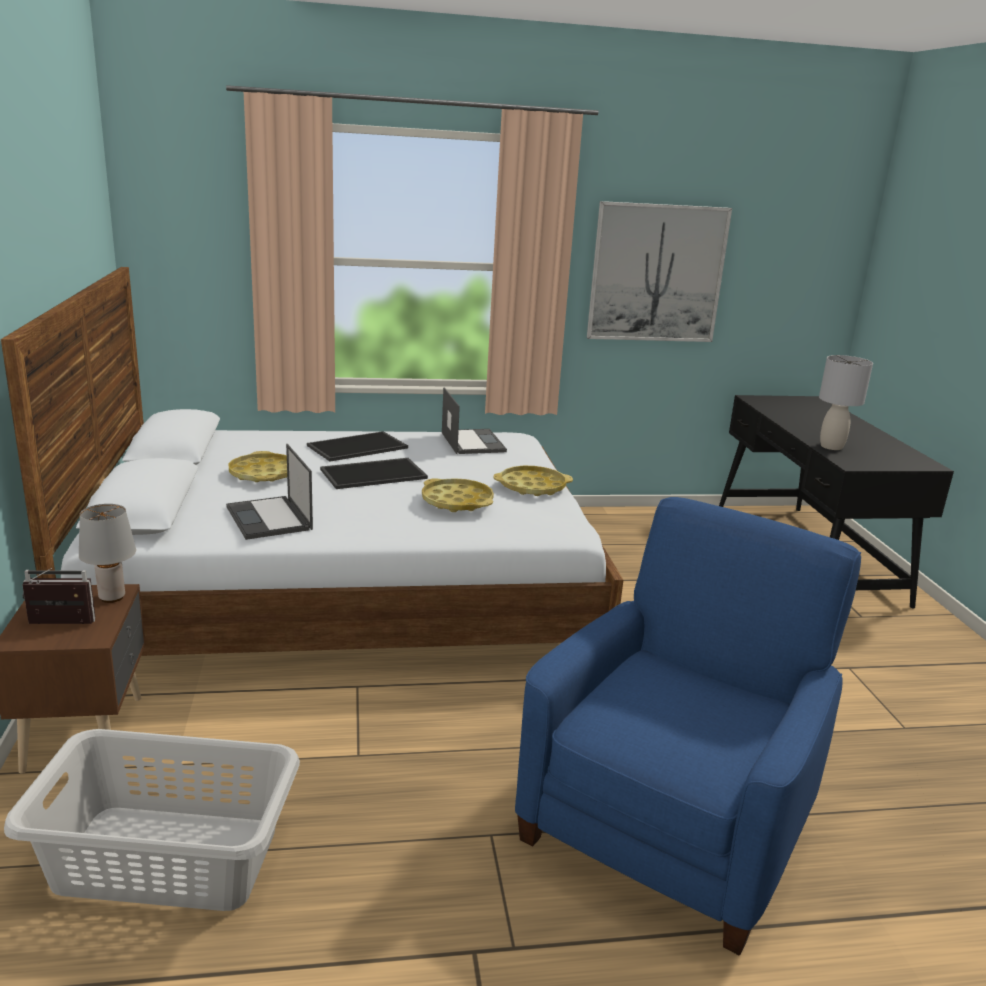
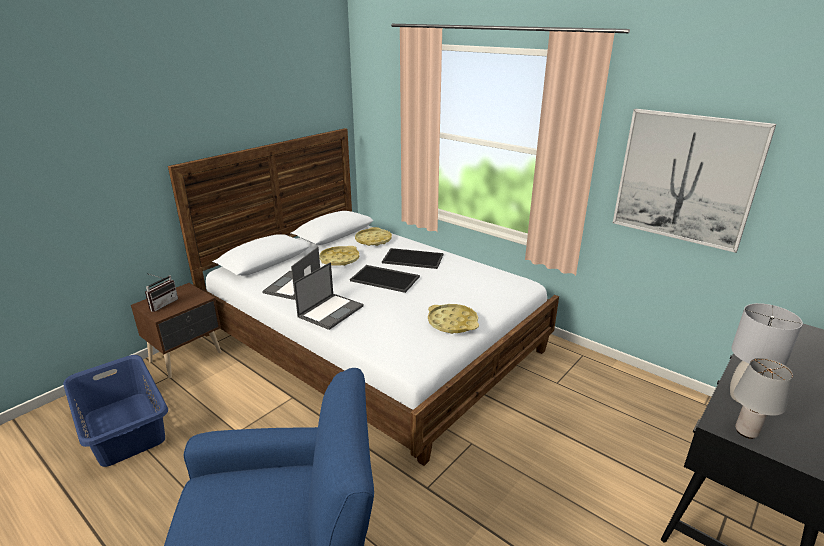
camera: 50 degrees right, 5 degrees up
(59, 625) = (162, 304): radio -> radio turned 75 degrees clockwise
(111, 597) = (196, 299): grey table lamp -> grey table lamp (745, 431)
(167, 856) = (125, 427): grey laundry basket -> blue laundry basket
(457, 501) = (386, 314): yellow tray -> yellow tray (373, 240)
(472, 442) = (482, 277): laptop -> laptop (331, 311)

